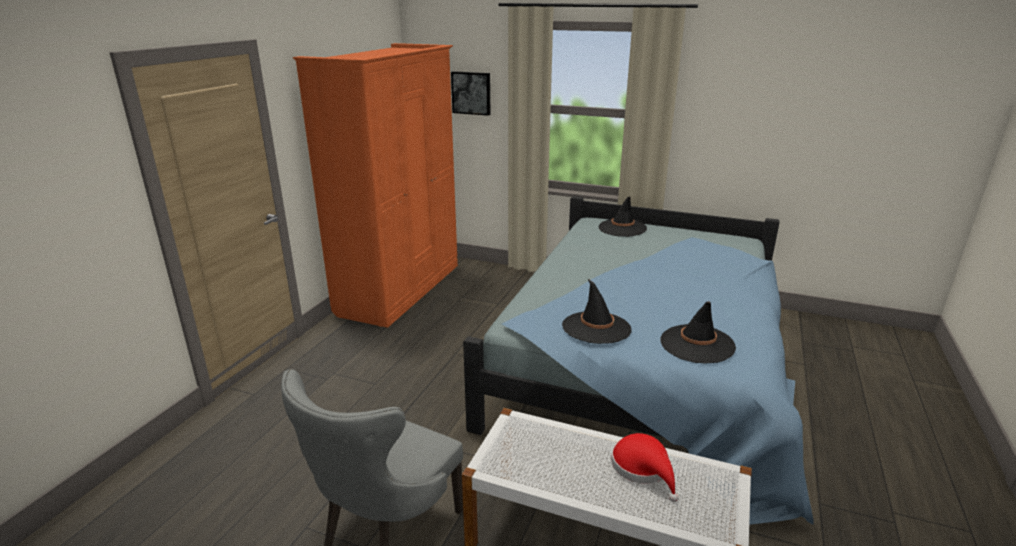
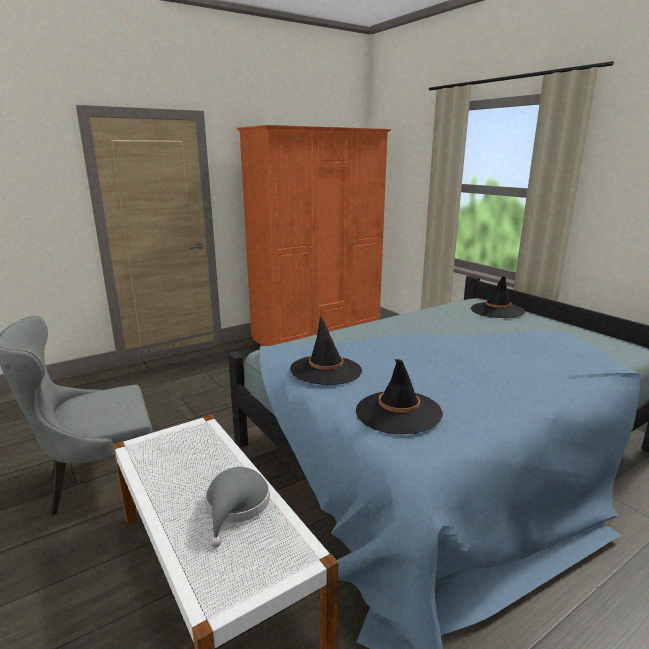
camera: 35 degrees right, 5 degrees down
(471, 93) = (409, 174): picture -> none
(643, 468) = (236, 506): red hat -> grey hat

